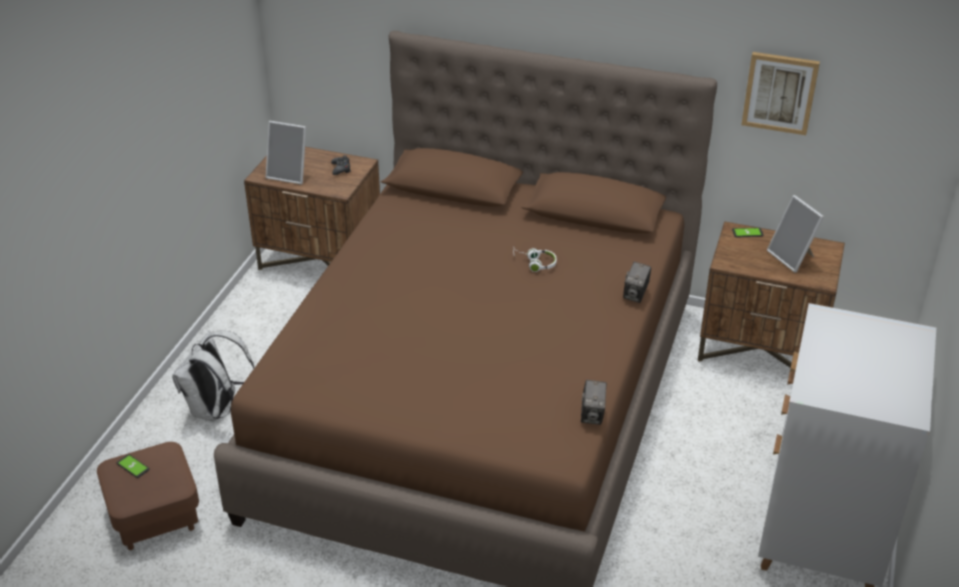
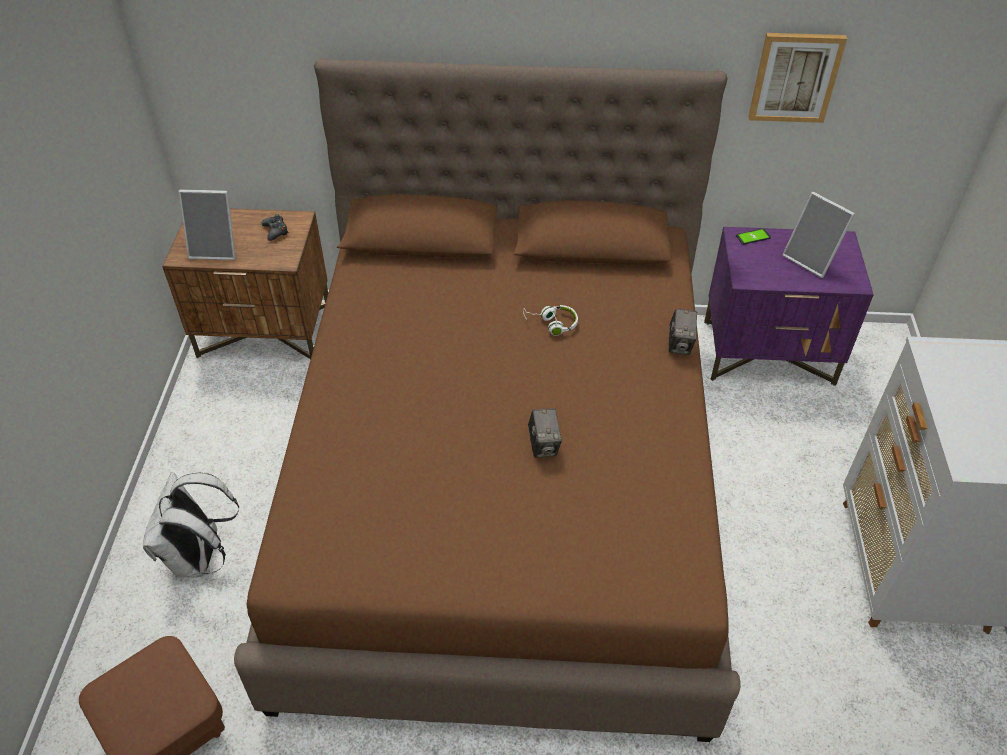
camera: 15 degrees left, 10 degrees up
(133, 466) = (126, 687): phone -> none
(592, 415) = (699, 524): camera -> camera (544, 445)
(762, 349) = (769, 352): brown nightstand -> purple nightstand

